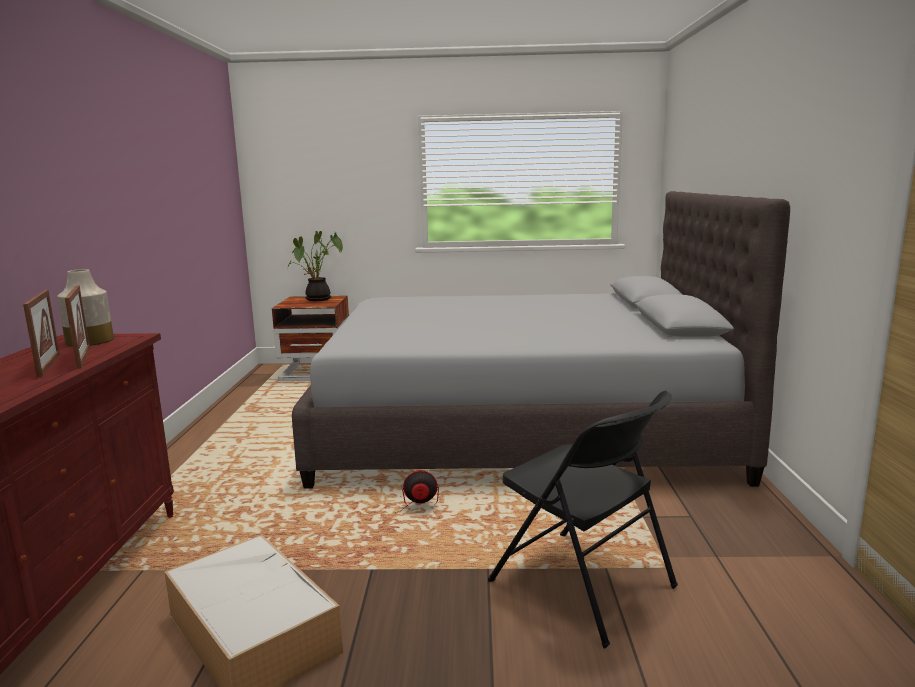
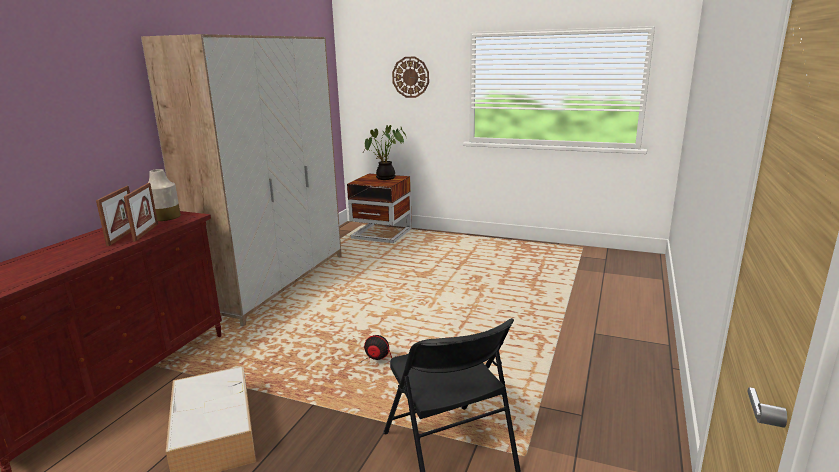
camera: 20 degrees right, 5 degrees up
(208, 442) = (275, 283): none -> white wardrobe
(343, 171) = (410, 77): none -> wall clock
(519, 428) = (498, 307): grey bed -> none

